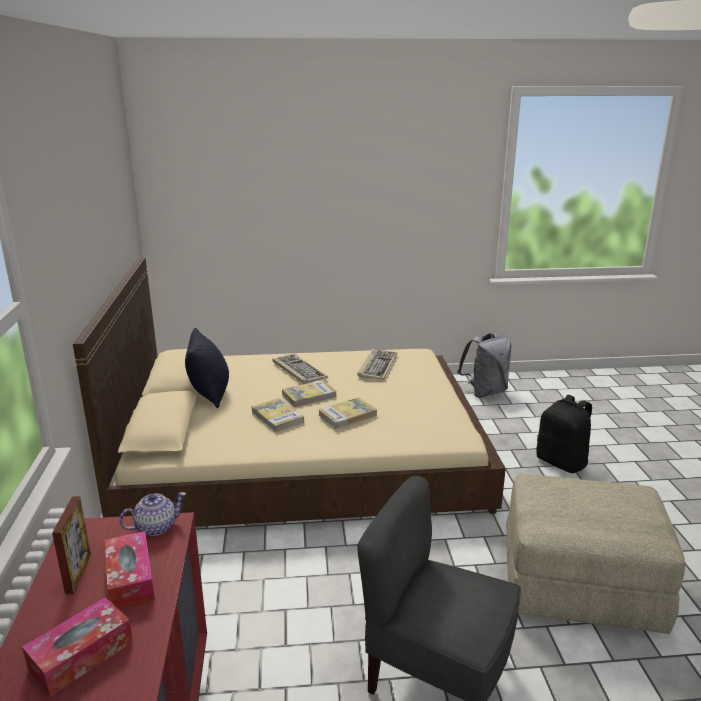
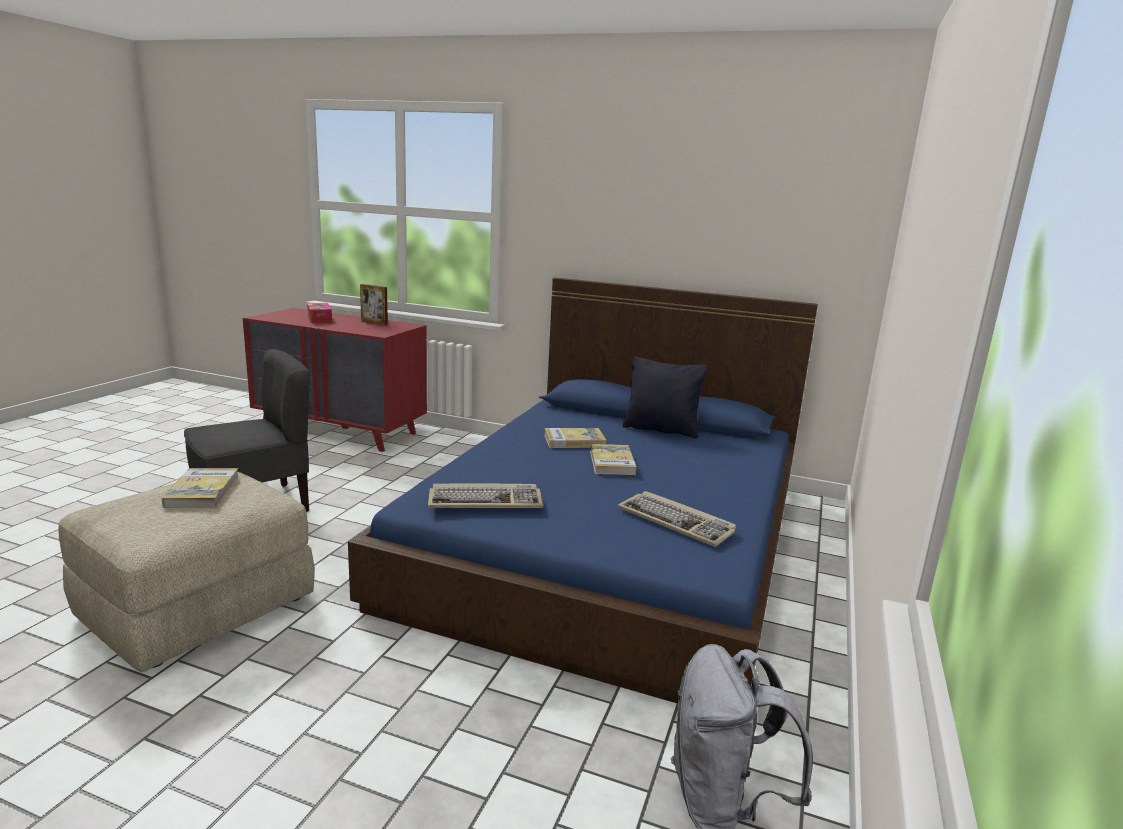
camera: 115 degrees right, 5 degrees down
(130, 579) = (351, 326): tissue box -> none
(155, 527) = (385, 332): teapot -> none
(298, 370) = (695, 474): keyboard -> keyboard (486, 501)
(302, 453) = (613, 539): beige bed -> blue bed
(347, 415) = (538, 464): book -> book (202, 491)
(562, 462) = (377, 746): black backpack -> none

